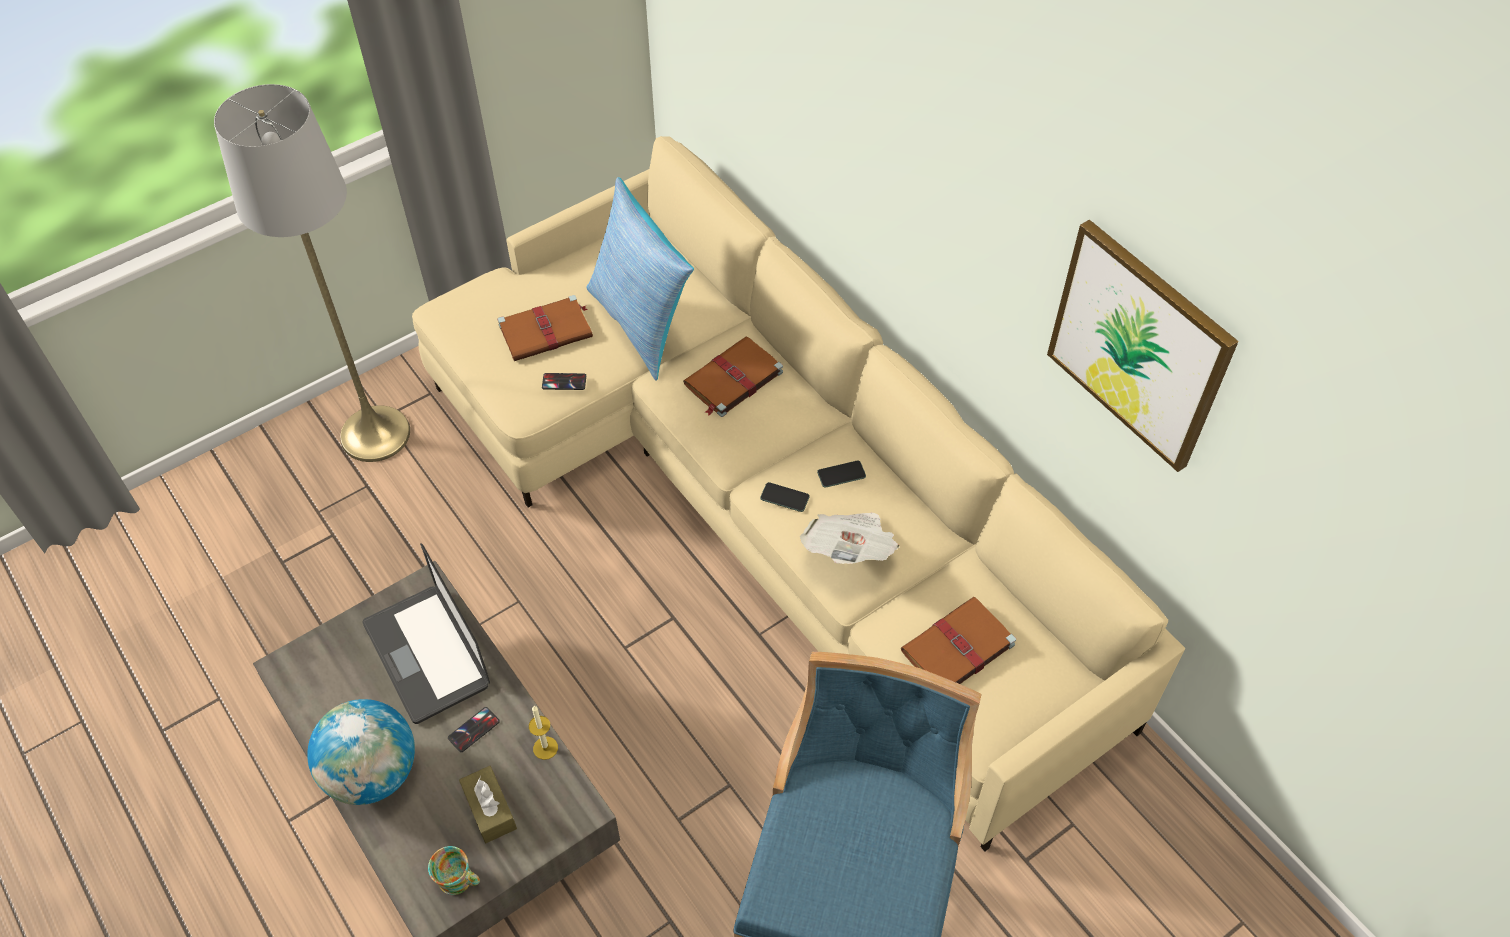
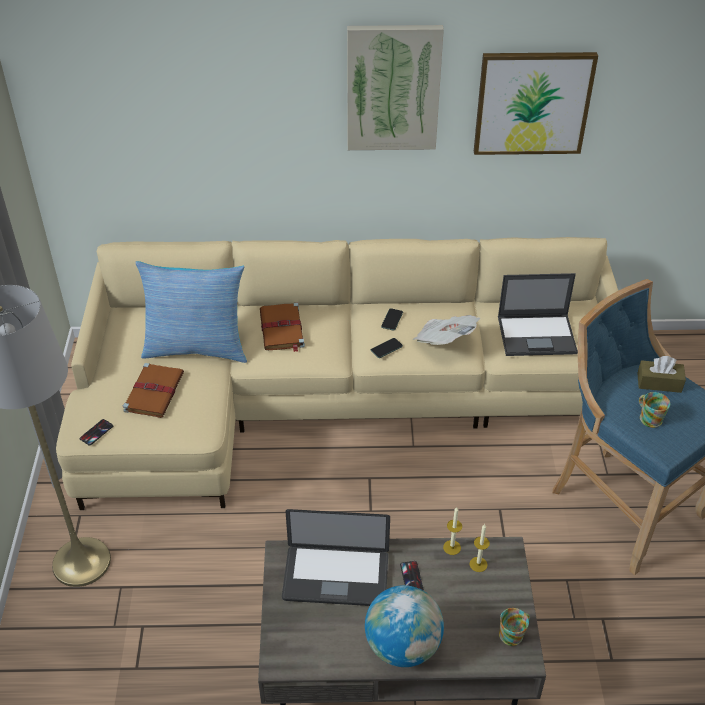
camera: 55 degrees left, 10 degrees down
(490, 809) = (474, 595): brown tissue box -> brown tissue box (659, 383)
(538, 789) = (478, 564): none -> candle
(564, 382) = (203, 402): phone -> phone (96, 432)
(823, 848) = (648, 417): none -> mug
(956, 649) = (537, 335): brown book -> laptop
(978, 182) = (393, 88): none -> picture

